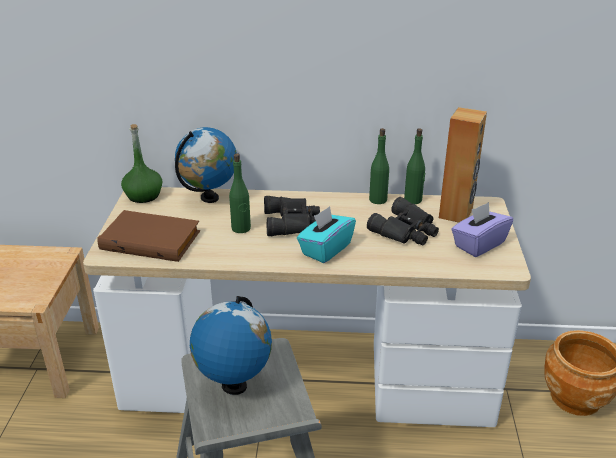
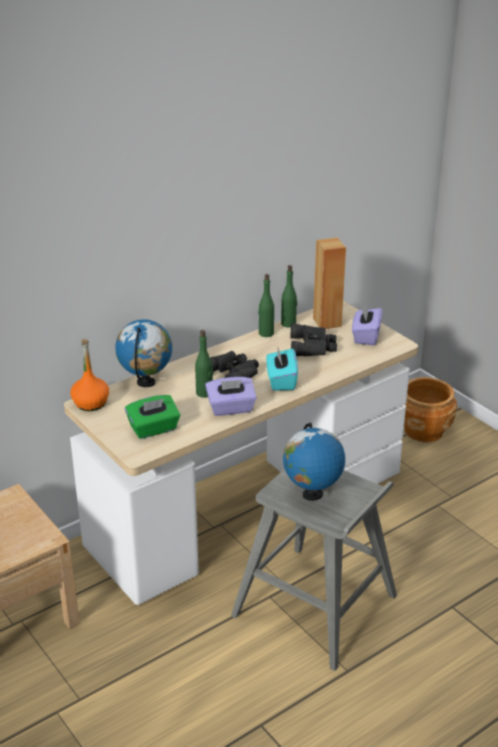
camera: 40 degrees left, 0 degrees up
(144, 195) = (91, 403): green bottle -> orange bottle
(152, 239) = (153, 429): brown book -> green tissue box
(241, 253) = (231, 408): none -> purple tissue box

